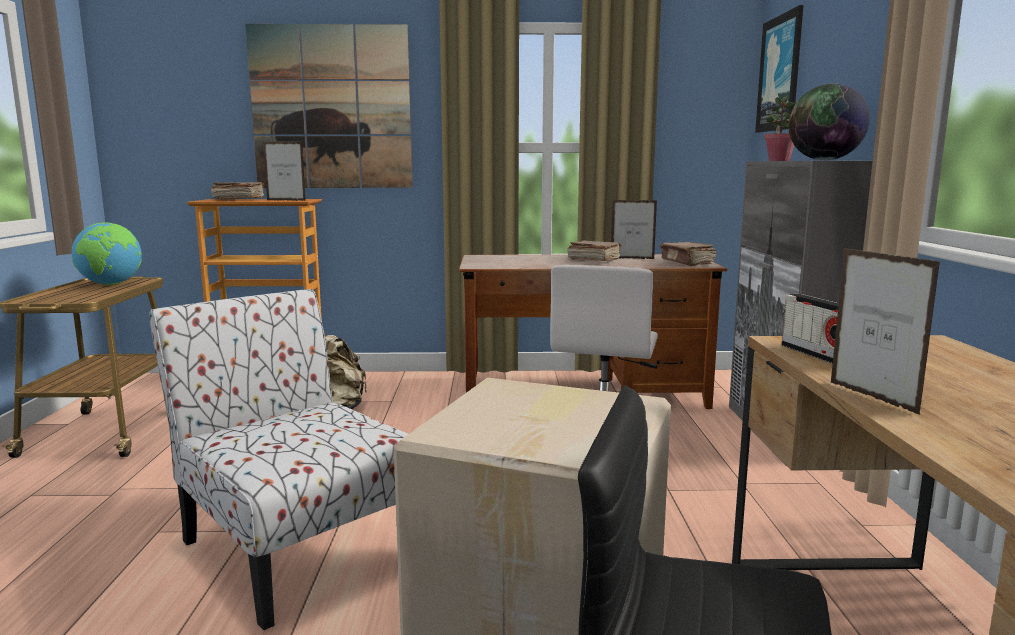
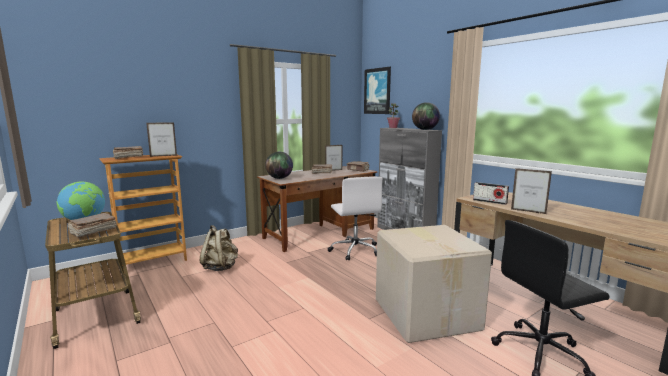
camera: 35 degrees left, 0 degrees up
(74, 296) = (92, 232): none -> brown book
(297, 546) = (308, 327): chair -> none
(331, 108) = (176, 101): picture -> none
(488, 260) = (279, 178): none -> globe

